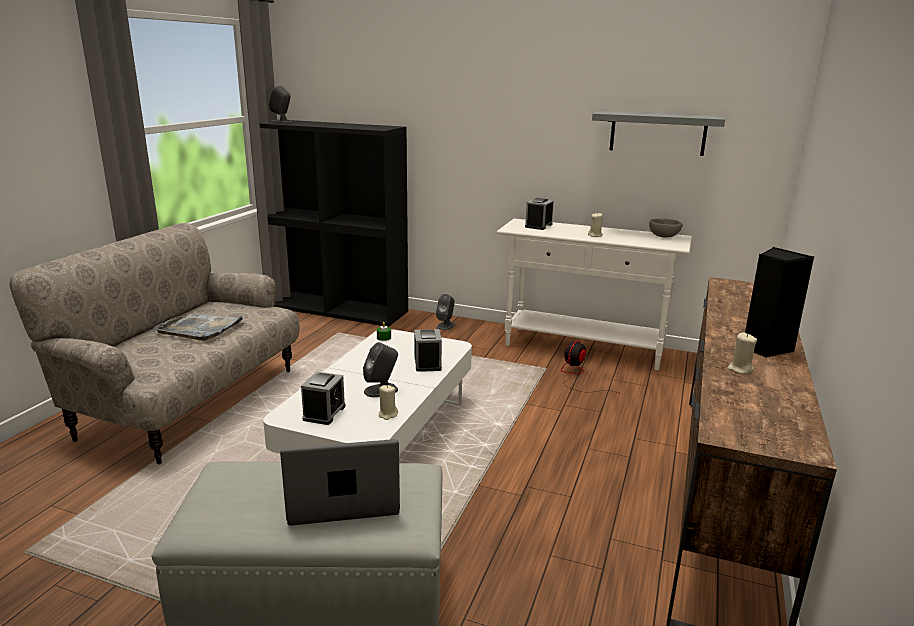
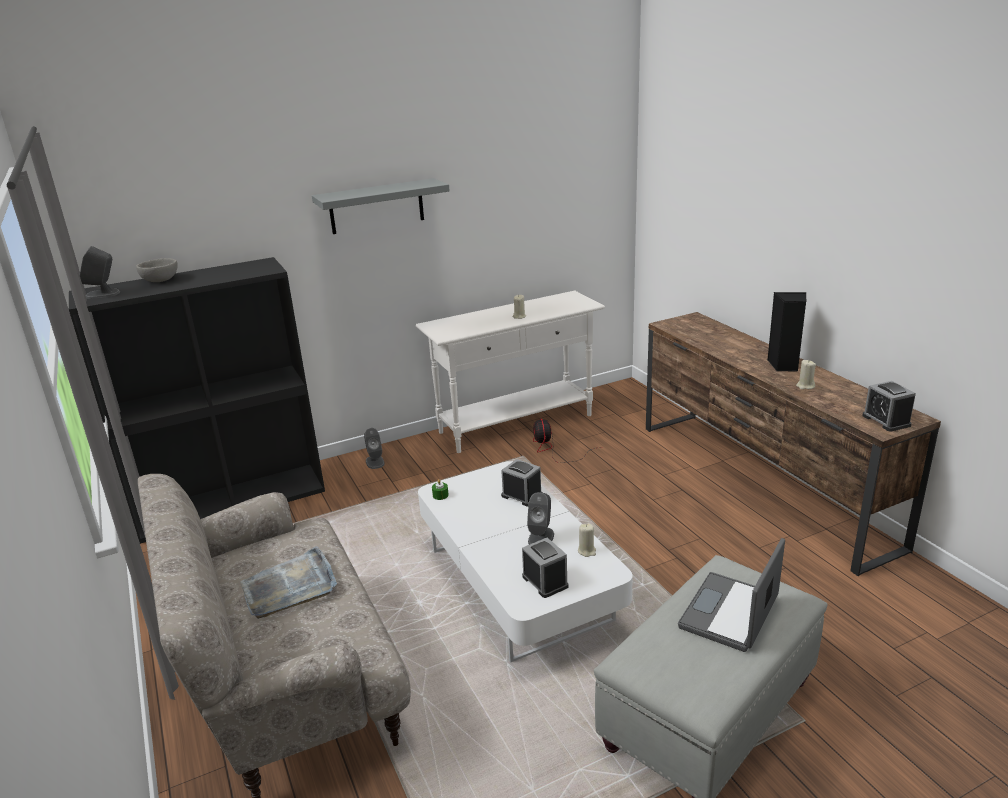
camera: 45 degrees left, 5 degrees up
(538, 225) = (457, 324): alarm clock -> alarm clock (886, 420)
(657, 133) = (532, 206): grey shelf -> grey shelf (376, 206)
(663, 236) = (561, 298): grey bowl -> grey bowl (160, 281)

